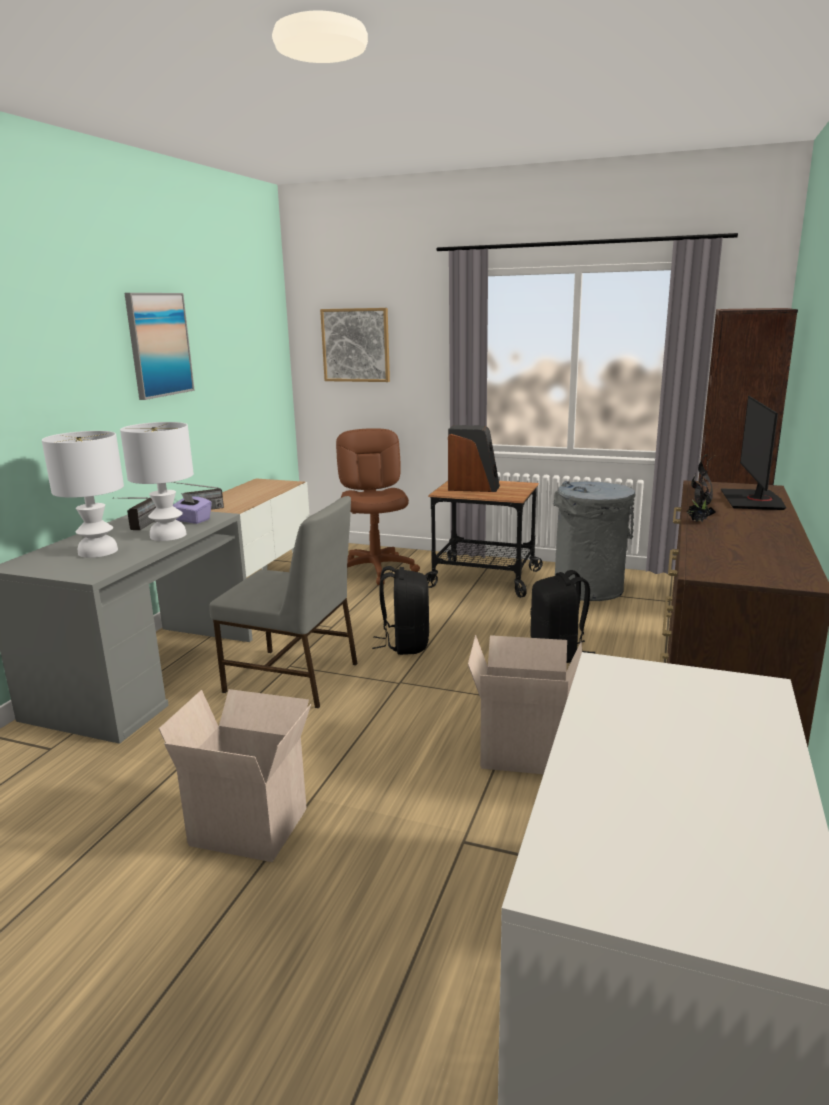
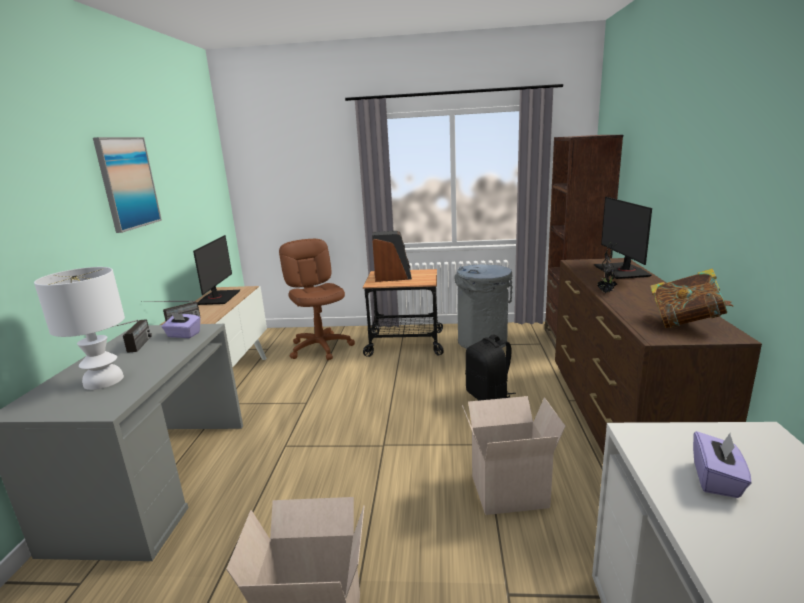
camera: 15 degrees left, 0 degrees up
(169, 535) = (169, 353): white table lamp -> none
(253, 490) = (218, 298): none -> monitor
(294, 678) = (293, 457): grey chair -> none
(356, 345) = (283, 175): picture -> none
(405, 644) = (372, 409): black backpack -> none
(650, 712) = (716, 479): none -> purple tissue box
(761, 563) = (685, 323): none -> book

